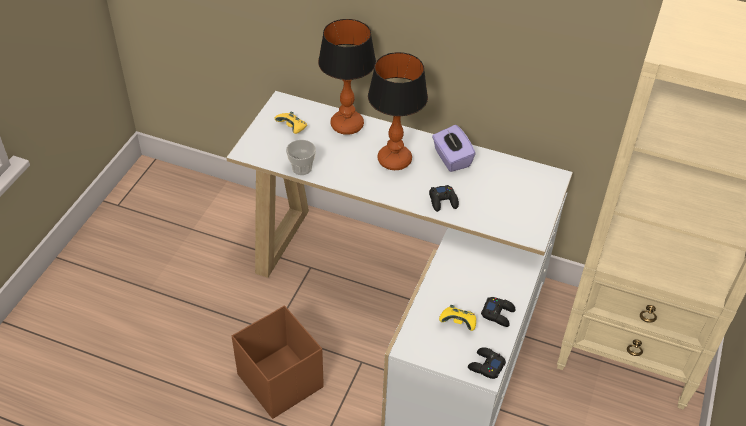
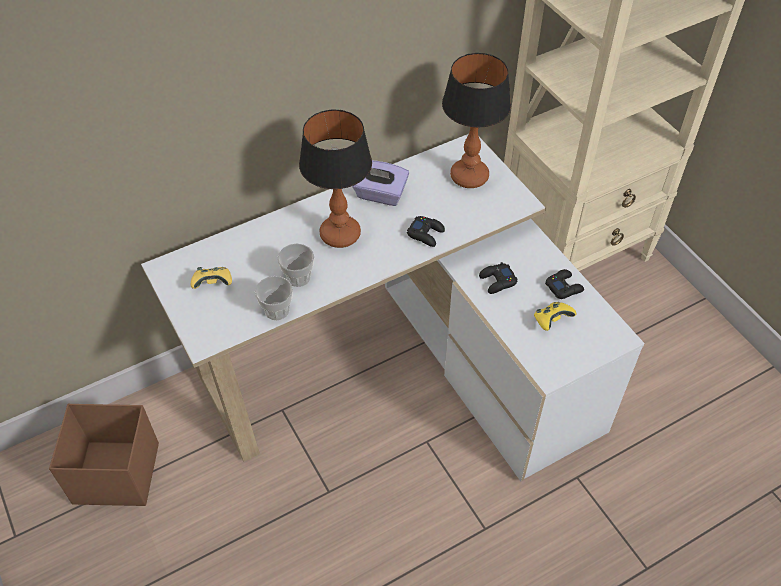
camera: 50 degrees left, 5 degrees up
(280, 380) = (390, 522): brown storage box -> brown storage box (115, 473)
(337, 162) = (298, 277): none -> cup
(346, 125) = (255, 240): table lamp -> table lamp (468, 177)
(485, 366) = (612, 332): black game controller -> black game controller (497, 281)

